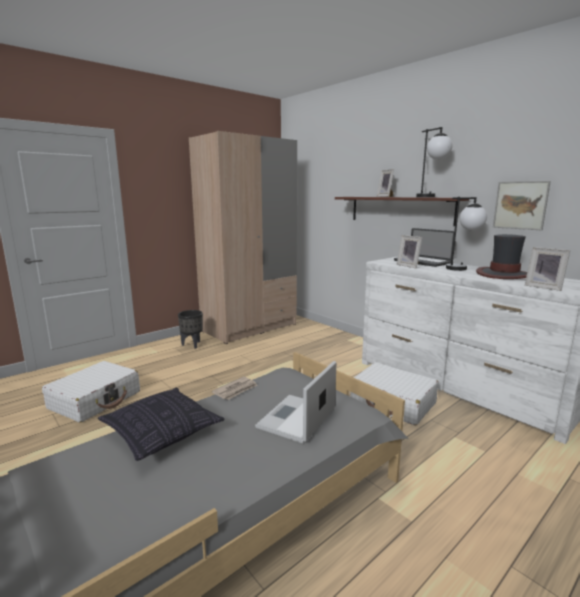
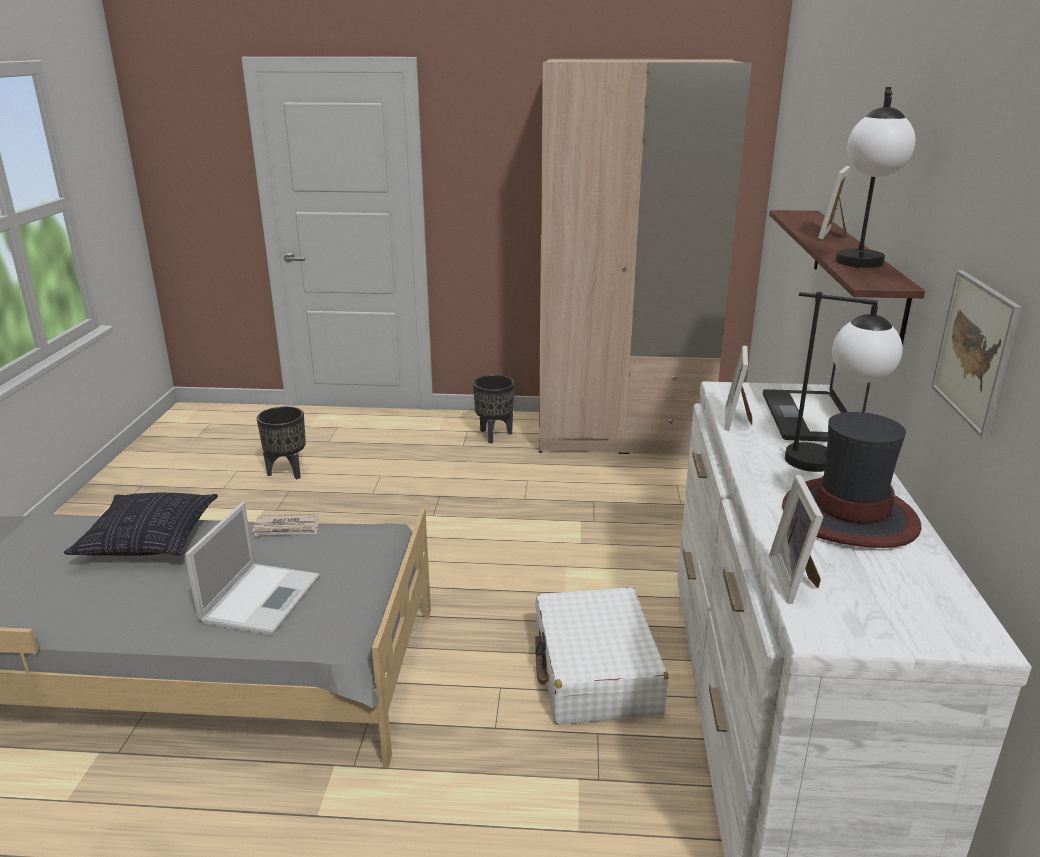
camera: 45 degrees right, 10 degrees up
(95, 400) = (288, 472): white suitcase -> black planter
(296, 419) = (261, 597): laptop -> laptop turned 120 degrees clockwise

